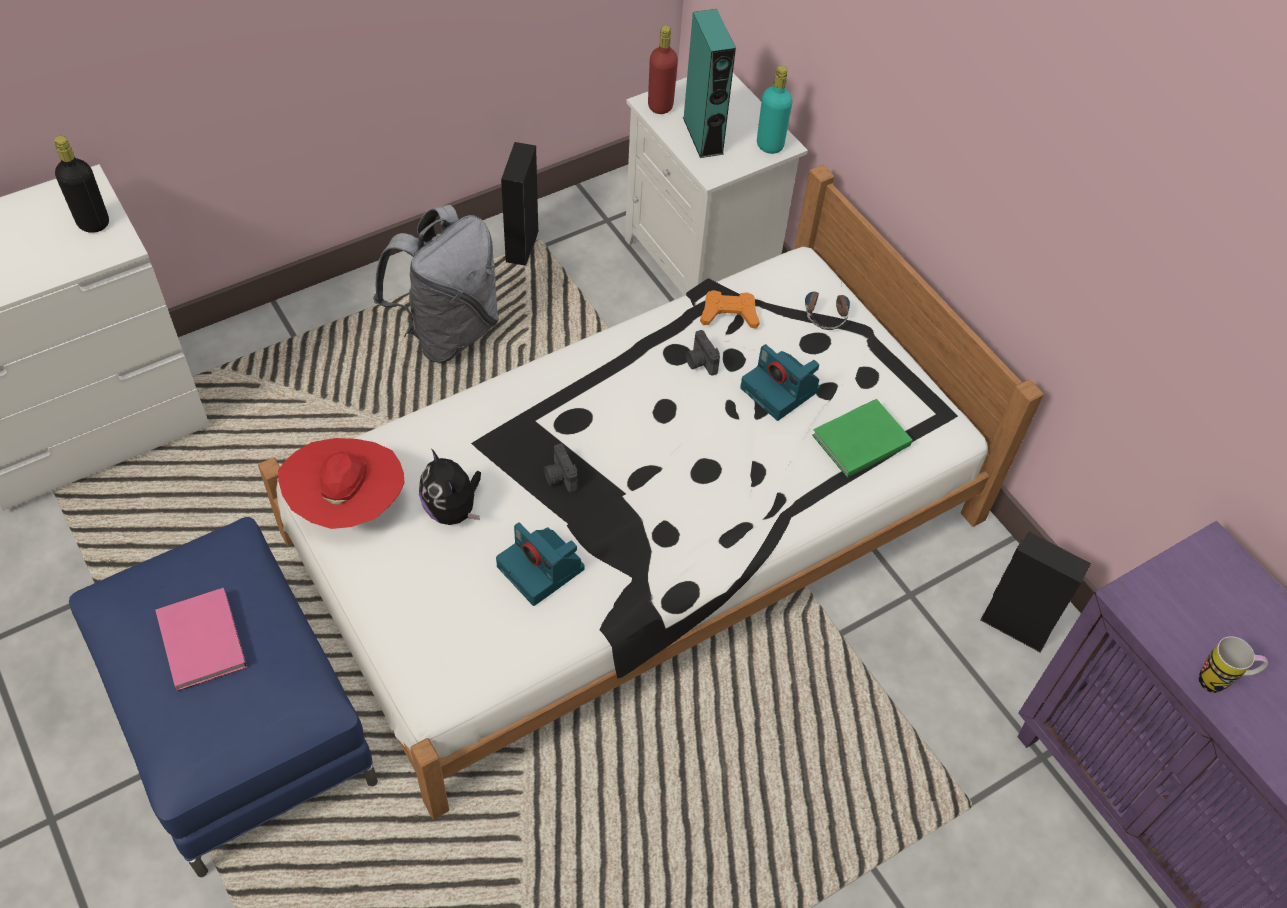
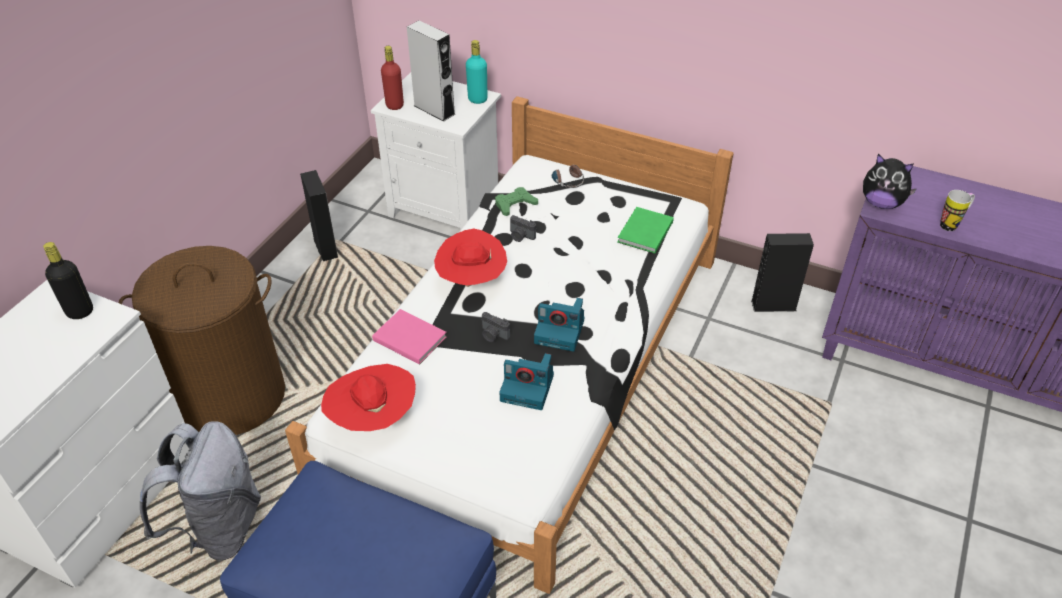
camera: 30 degrees left, 10 degrees down
(203, 638) = (350, 542): pink book -> pink book (409, 337)
(290, 381) = (231, 397): none -> brown laundry basket
(448, 331) = (317, 317): grey backpack -> grey backpack (219, 528)
(453, 510) = (443, 386): plush toy -> plush toy (881, 203)
(592, 392) = (471, 281): none -> red hat
(703, 135) = (434, 110): turquoise speaker -> grey speaker
(729, 314) = (515, 204): orange game controller -> green game controller
(781, 390) = (580, 228): camera -> camera (561, 331)

